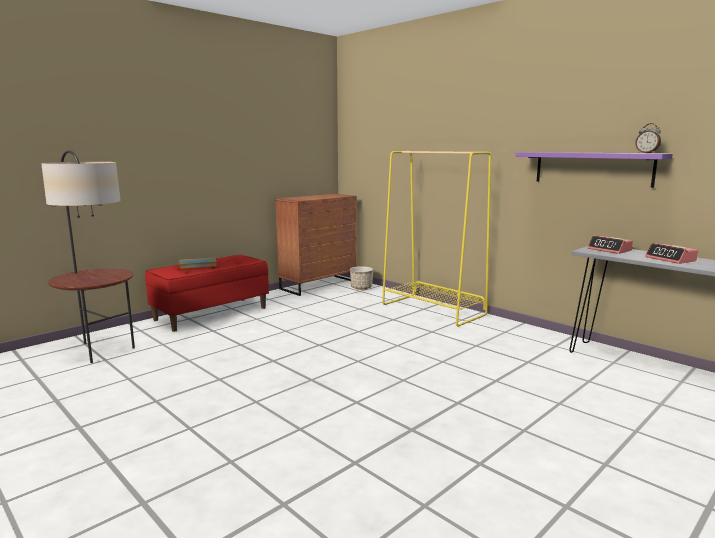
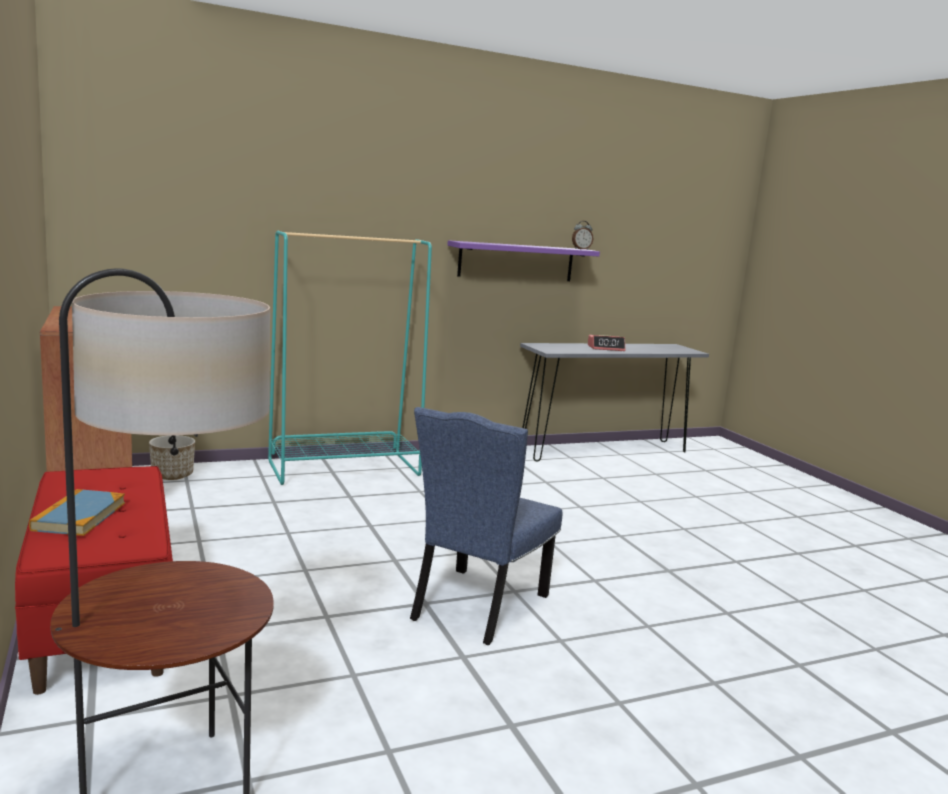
camera: 70 degrees left, 0 degrees up
(284, 373) = (478, 604): none -> blue chair
(433, 310) = (344, 469): yellow clothes rack -> turquoise clothes rack
(609, 250) = (554, 347): alarm clock -> none

